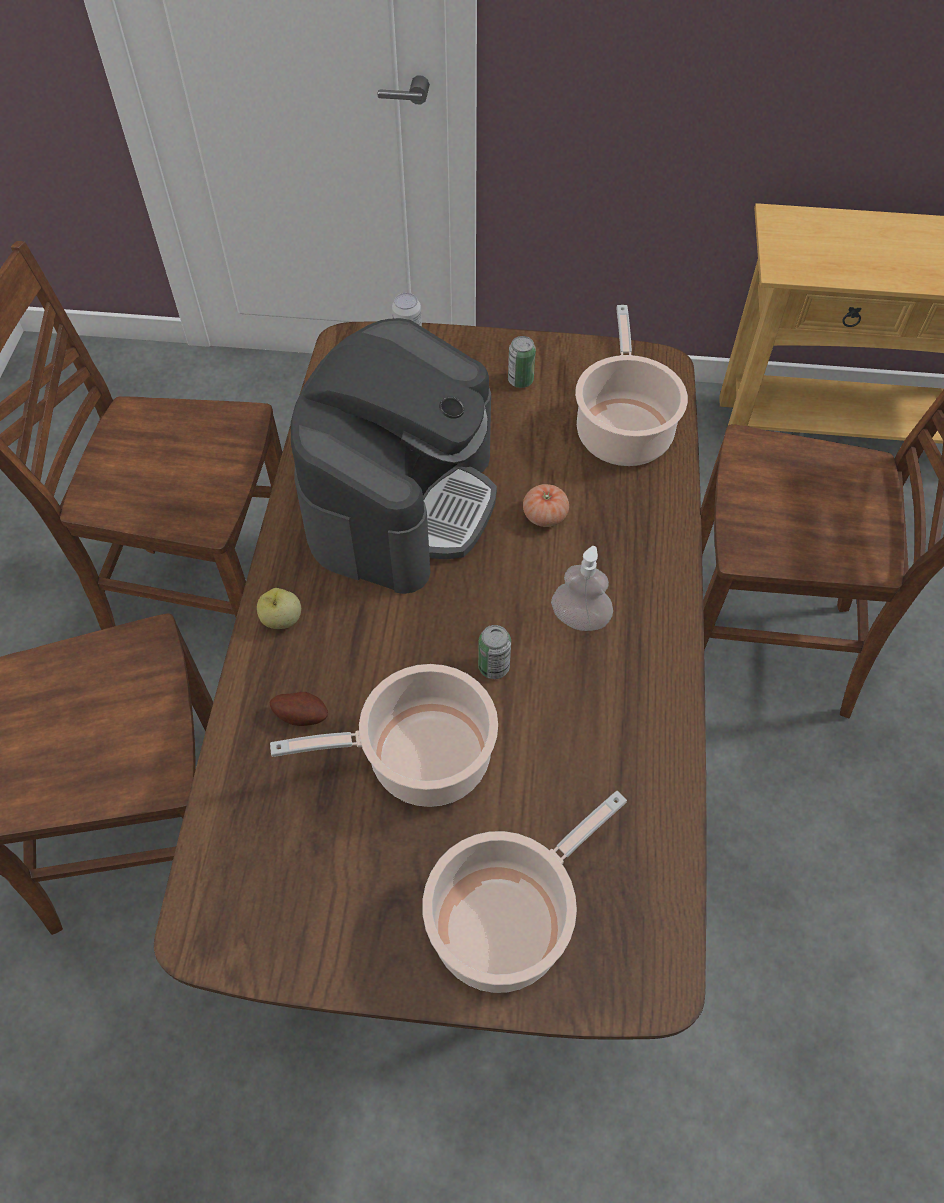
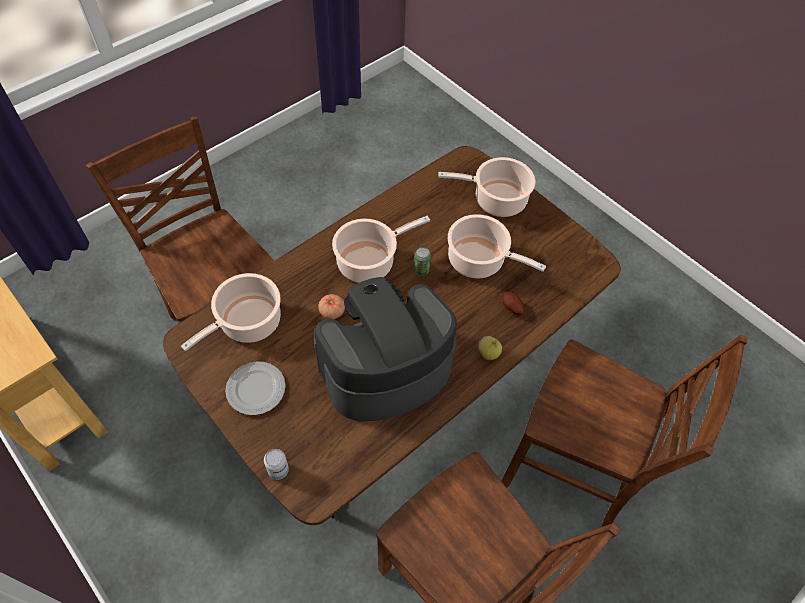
camera: 140 degrees left, 0 degrees up
(520, 380) = (256, 390): can -> plate
(580, 618) = (369, 262): soap dispenser -> cooking pot

